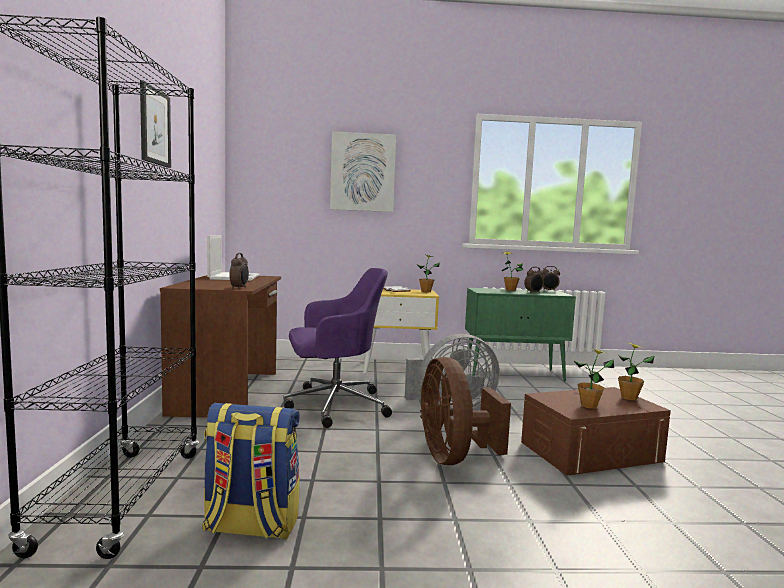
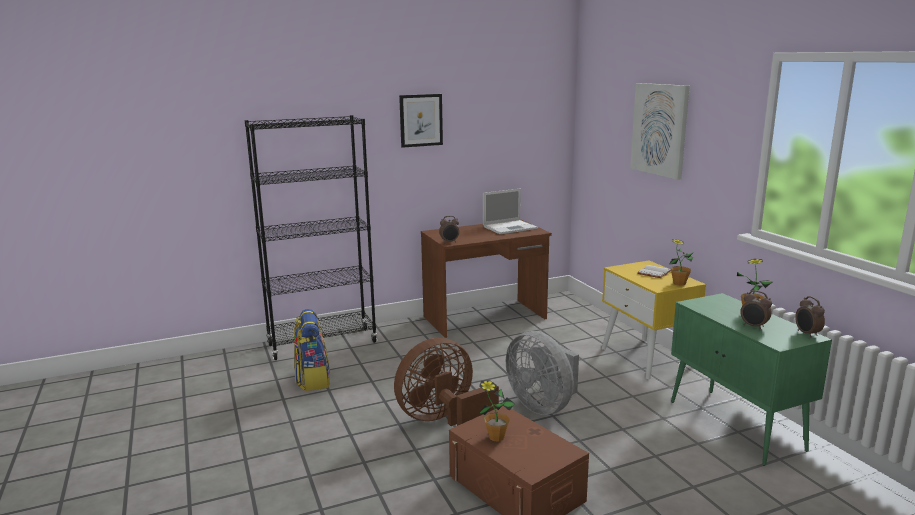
camera: 70 degrees right, 10 degrees up
(334, 405) = (500, 357): purple office chair -> none
(629, 398) = (550, 460): potted plant -> none

